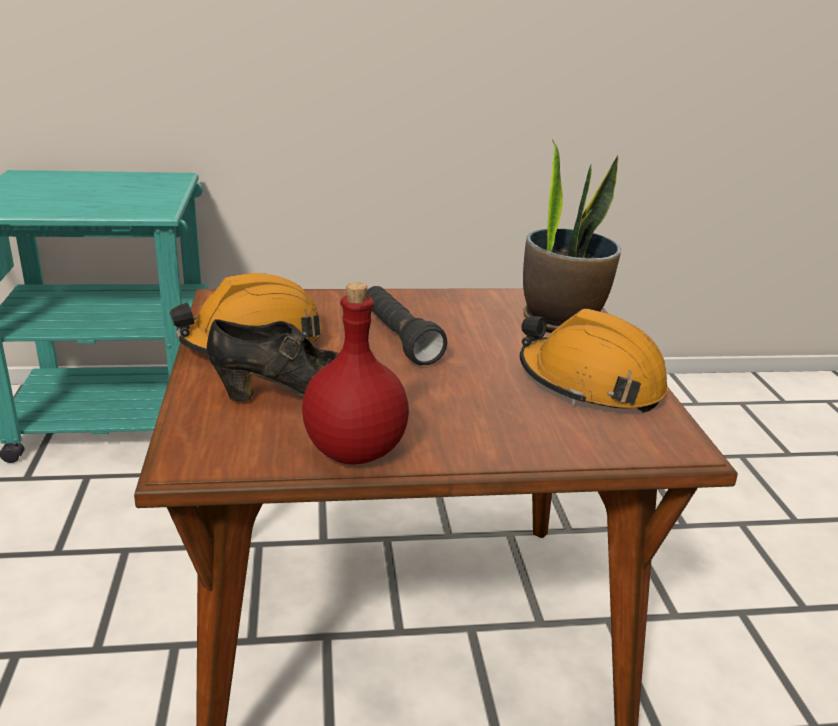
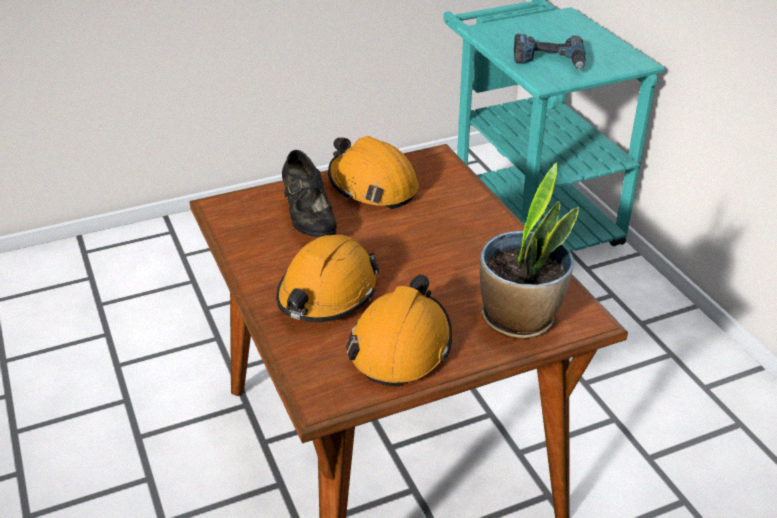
camera: 75 degrees right, 10 degrees up
(113, 200) = (549, 60): none -> power drill
(353, 451) = (251, 255): red bottle -> none
(399, 339) = (419, 242): black flashlight -> none
(475, 410) = (327, 294): none -> orange hard hat

